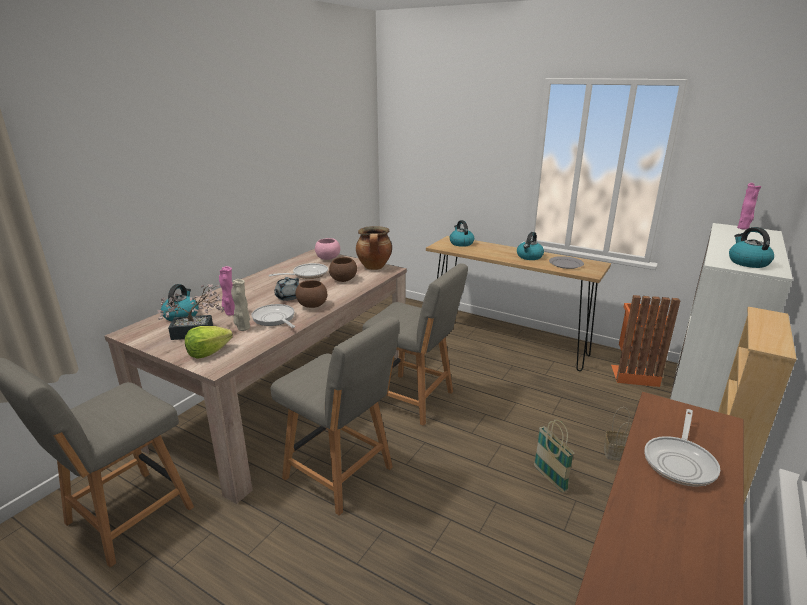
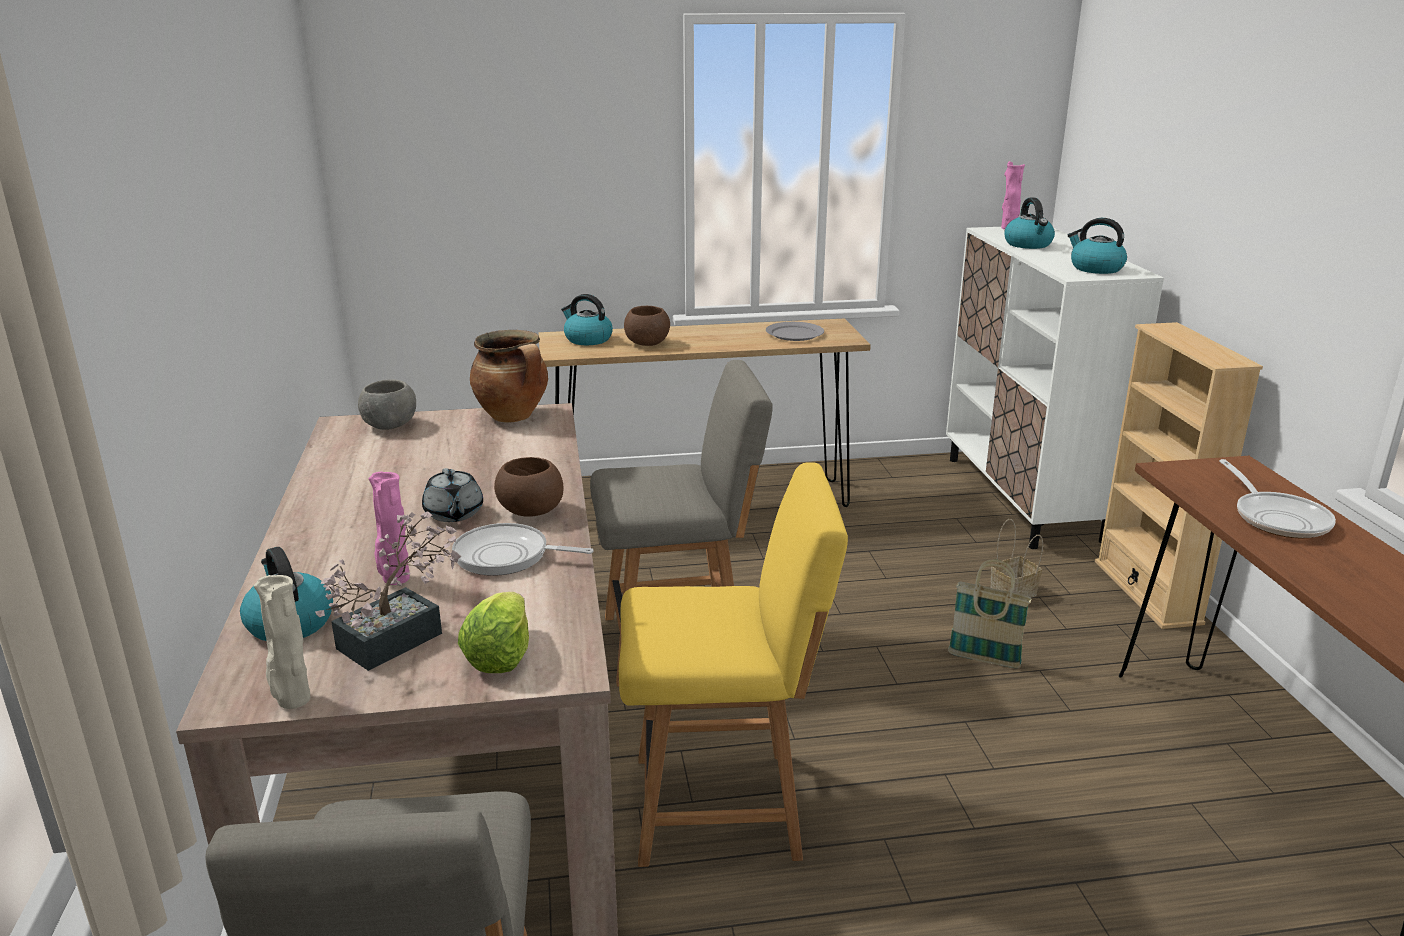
camera: 40 degrees left, 0 degrees up
(243, 328) = (479, 593): beige vase -> beige vase (293, 701)
(307, 274) = (408, 465): frying pan -> none
(328, 258) = (391, 426): pink bowl -> grey bowl
(341, 474) = (724, 806): grey chair -> yellow chair
(344, 280) = (500, 453): brown bowl -> brown bowl (647, 343)
(529, 257) = (728, 336): kettle -> kettle (1028, 244)
(633, 374) = (911, 486): orange trash can -> none

